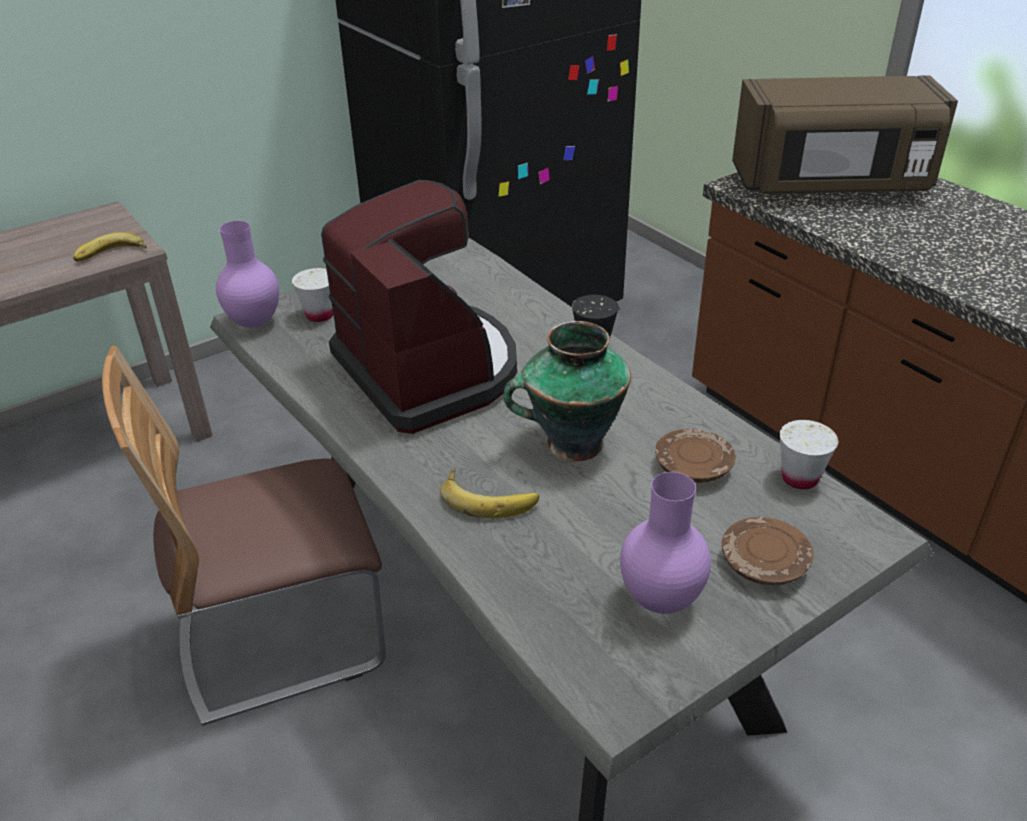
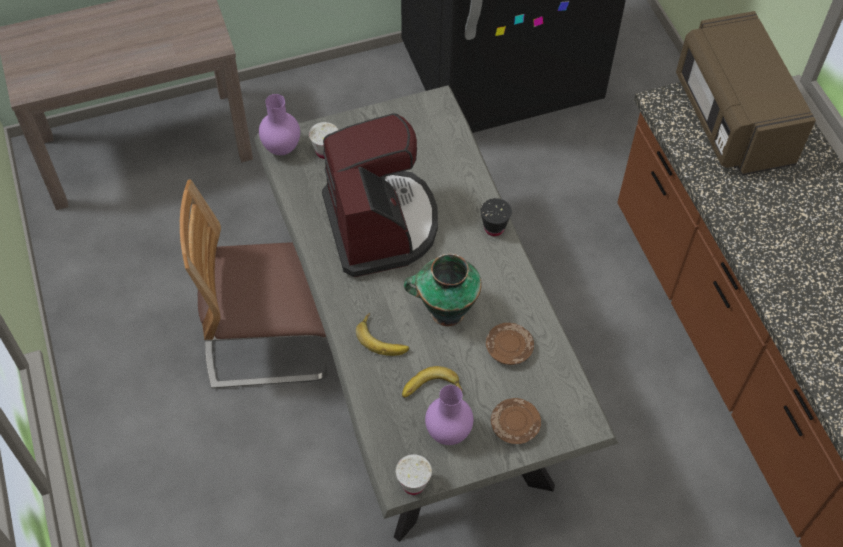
camera: 15 degrees right, 20 degrees up
(111, 255) = (198, 47): banana -> banana (431, 390)
(799, 478) = (566, 374): white cup -> white cup (413, 484)
(831, 184) = (731, 119): brown microwave -> brown microwave turned 60 degrees clockwise

